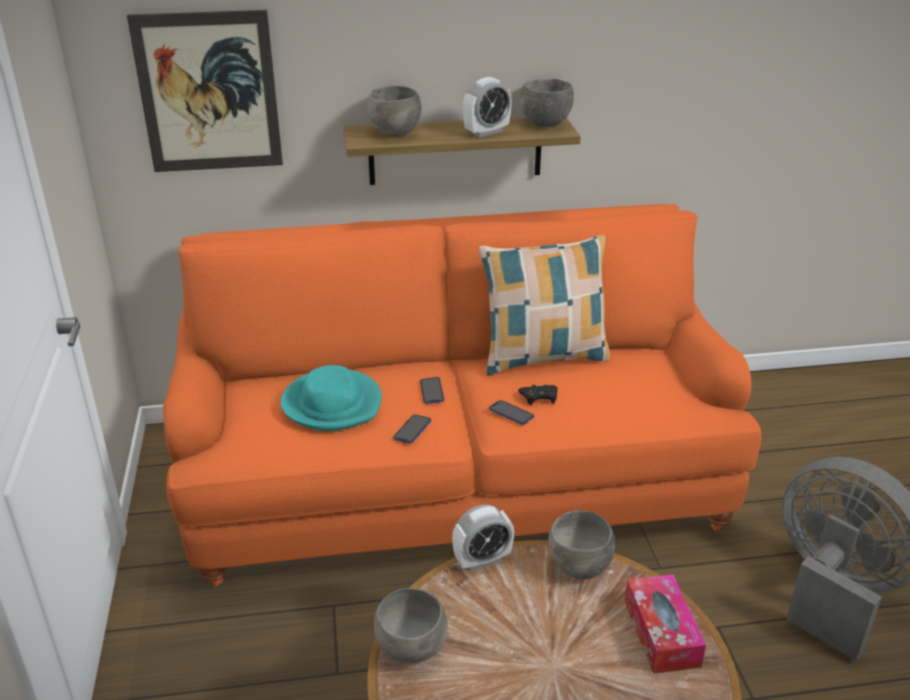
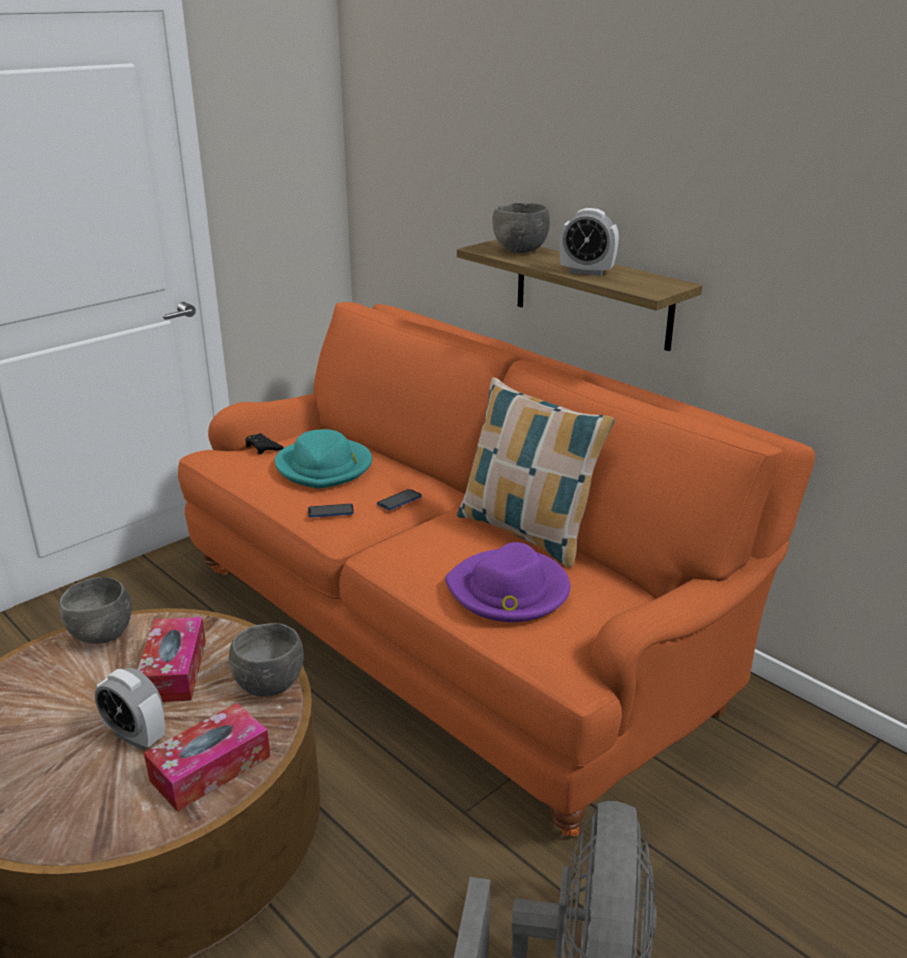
camera: 55 degrees right, 5 degrees down
(209, 93) = (416, 179): picture -> none
(482, 560) = (236, 629): alarm clock -> alarm clock (136, 736)
(511, 413) = (406, 546): phone -> none
(512, 616) = (174, 671): none -> tissue box
(539, 397) = (450, 551): black game controller -> black game controller (263, 448)
(544, 124) = (656, 283): grey bowl -> none
(617, 395) = (509, 591): none -> purple hat

